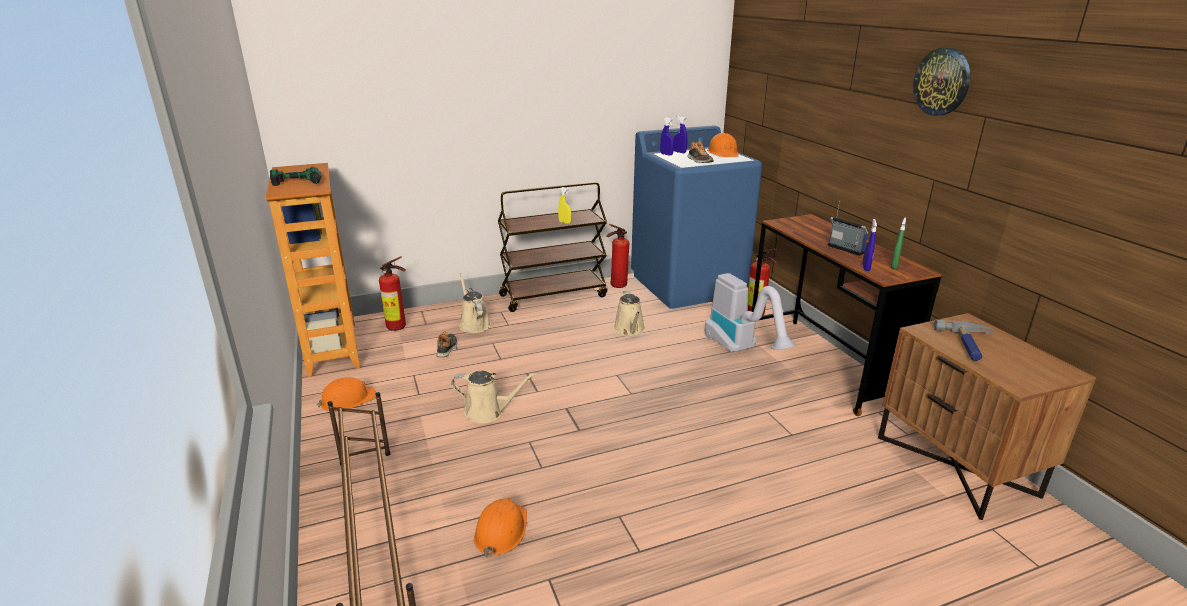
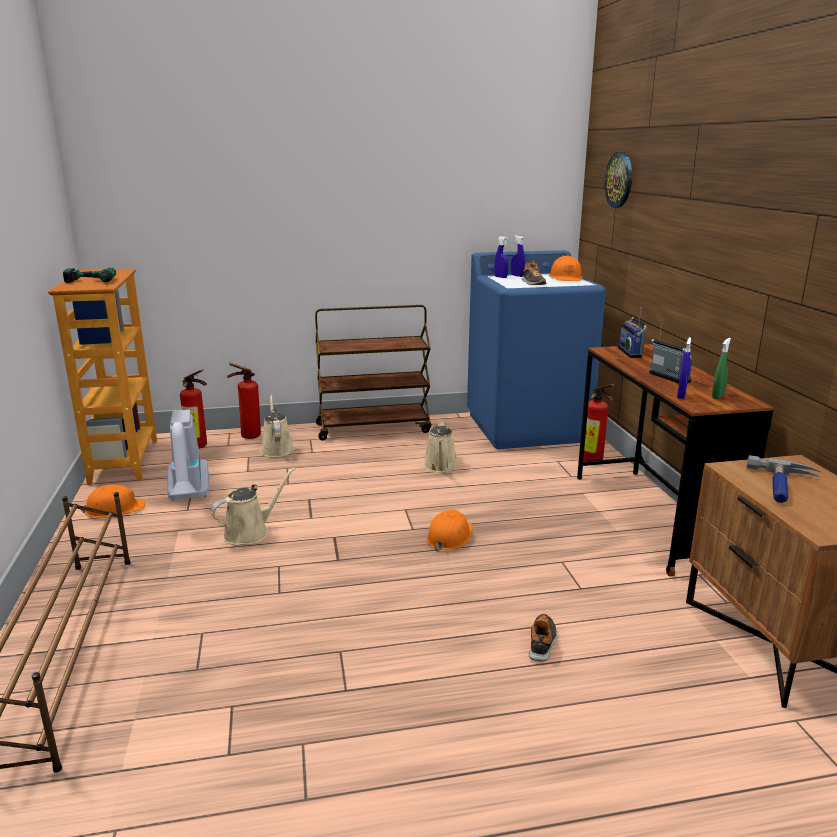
camera: 10 degrees right, 5 degrees down
(447, 348) = (237, 469): shoe -> shoe (542, 642)
(488, 412) = (250, 533): beige watering can -> beige watering can turned 60 degrees counterclockwise
(501, 531) = (205, 650): orange hard hat -> orange hard hat (449, 536)
(565, 222) = (384, 346): yellow spray bottle -> none
(616, 286) = (446, 423): fire extinguisher -> fire extinguisher (247, 436)
(742, 350) = (560, 496): vacuum cleaner -> vacuum cleaner (189, 499)
(801, 224) = (631, 352): none -> radio
(942, 82) = (774, 178): wall clock -> wall clock (619, 180)

